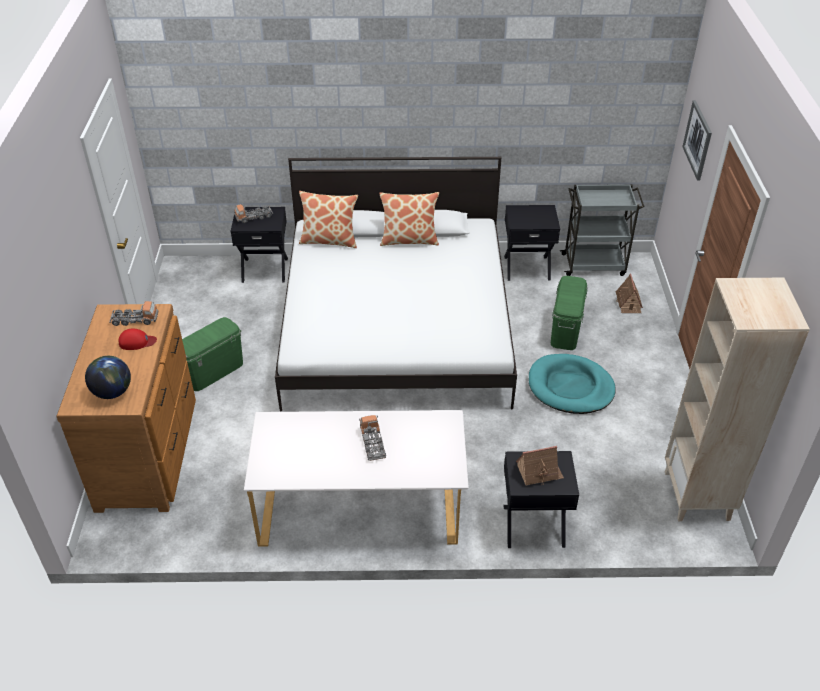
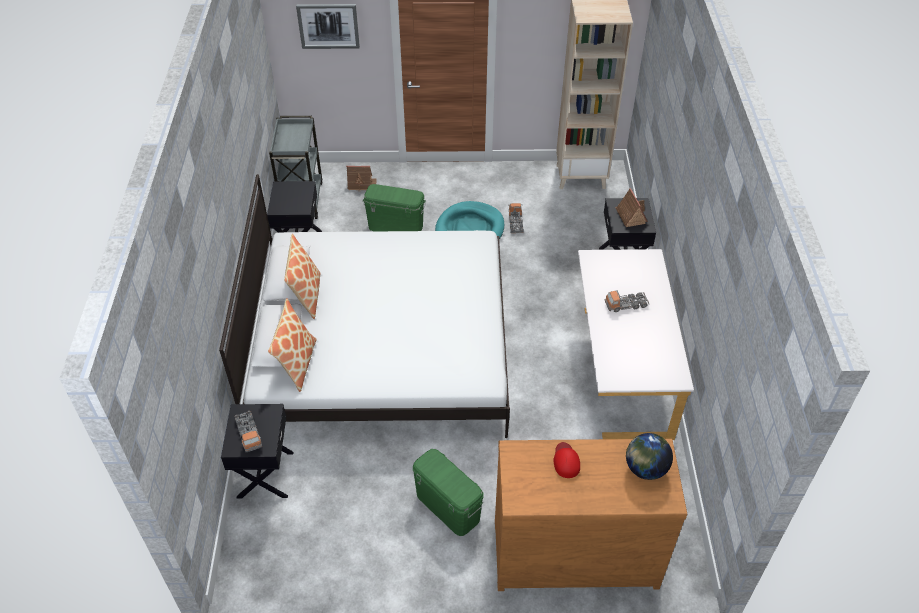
camera: 90 degrees left, 5 degrees up
(135, 320) = (529, 470): toy truck -> toy truck (515, 223)

